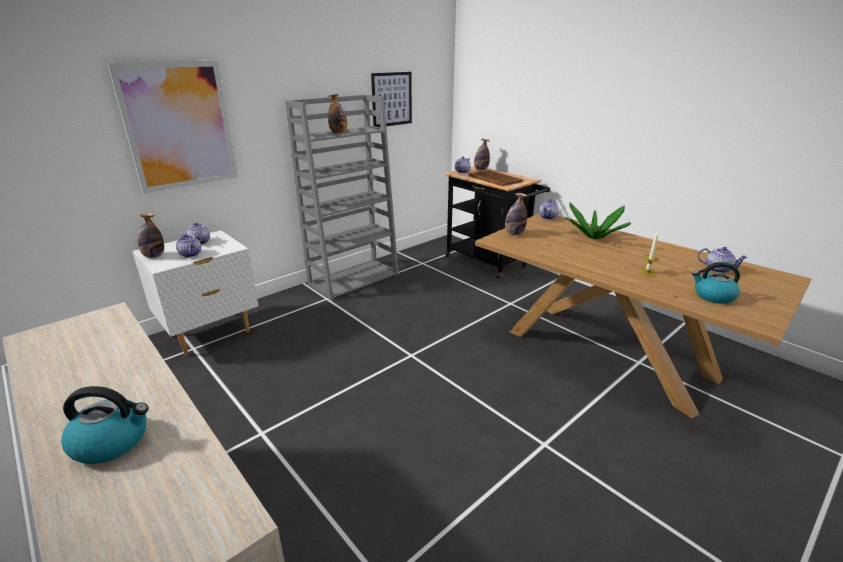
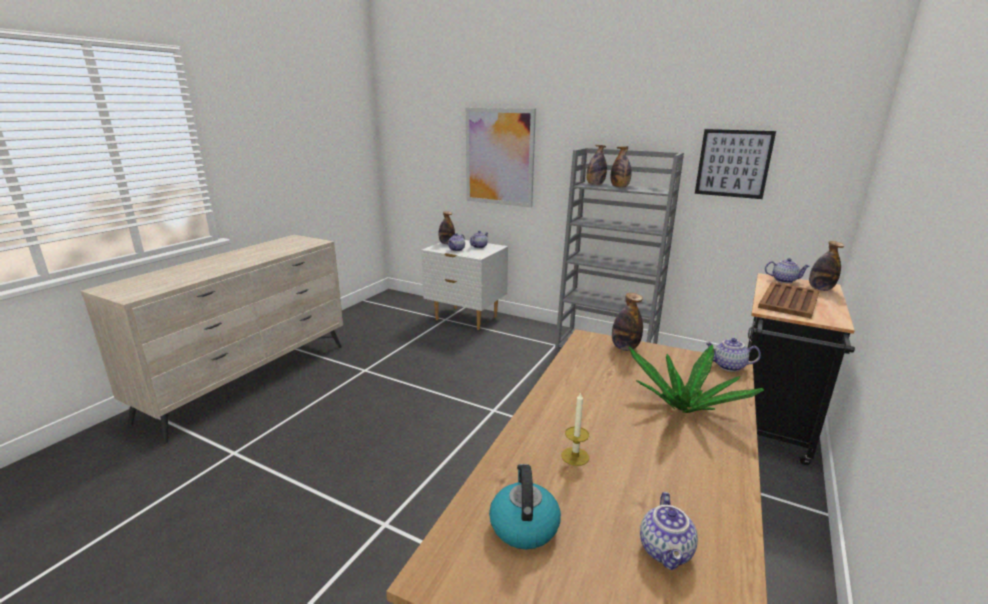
camera: 70 degrees right, 5 degrees down
(112, 441) = (200, 268): kettle -> none
(314, 135) = (595, 184): none -> bottle

